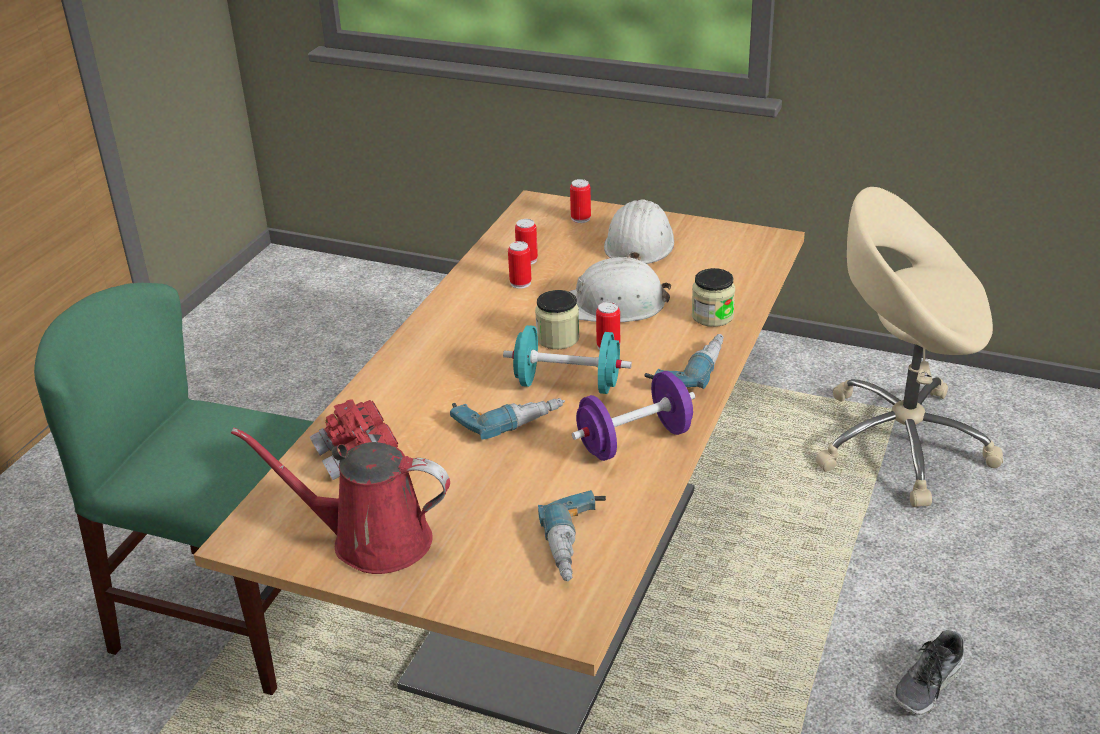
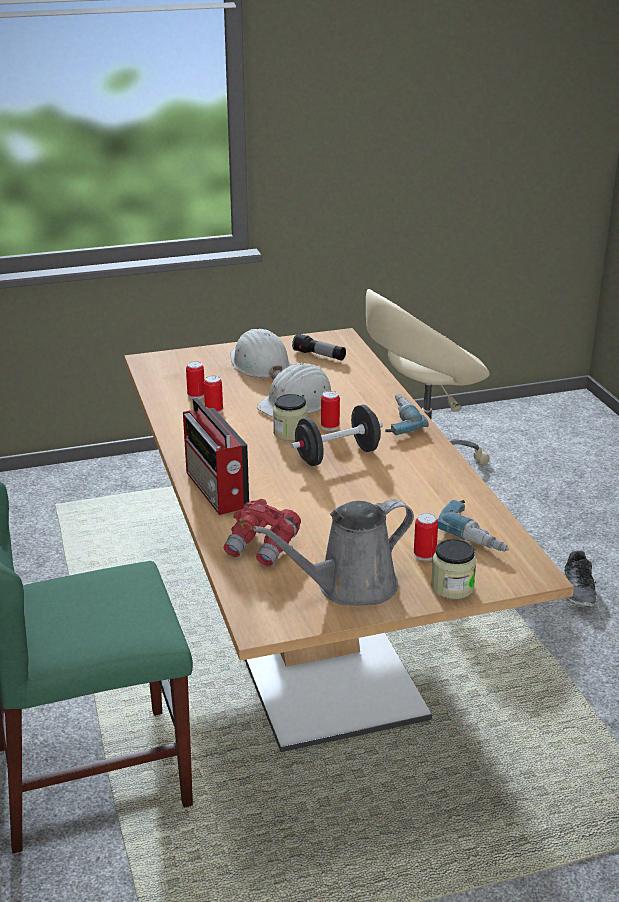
camera: 40 degrees left, 5 degrees down
(371, 540) = (349, 587): red watering can -> grey watering can
(401, 375) = (217, 491): none -> radio
(507, 417) = (328, 487): power drill -> none
(567, 384) = (337, 455): turquoise dumbbell -> black dumbbell
(580, 218) = (195, 360): can -> can (424, 555)
(634, 441) = (424, 470): purple dumbbell -> none
(712, 316) = (367, 389): jar -> jar (452, 587)
(716, 255) = (319, 356): none -> flashlight

